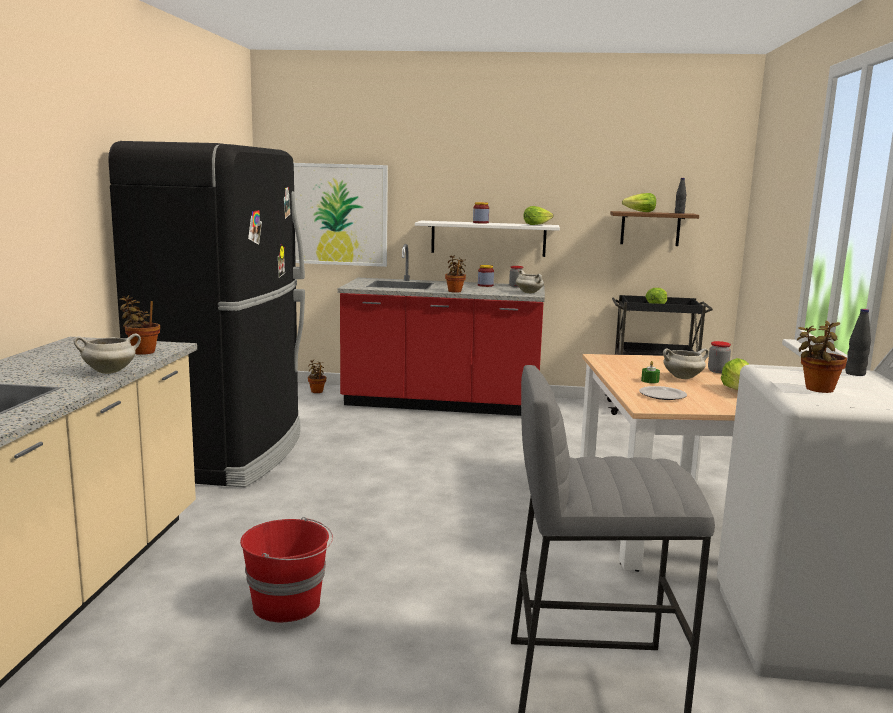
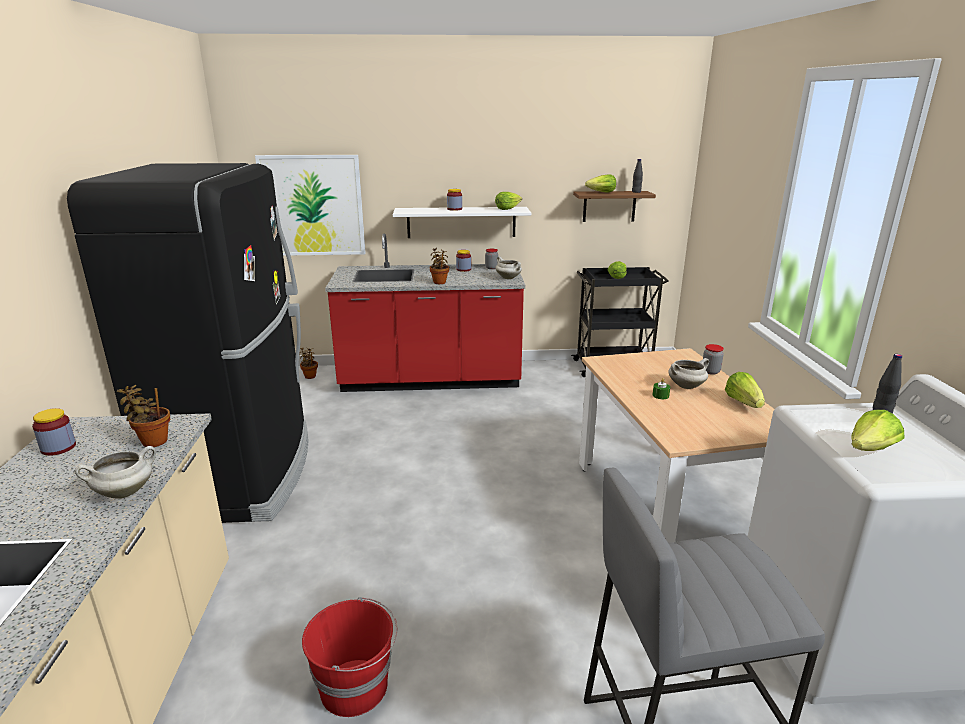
camera: 10 degrees left, 10 degrees up
(64, 349) = (58, 448): none -> jar
(663, 395) = (682, 418): plate -> none
(817, 389) = (870, 449): potted plant -> lettuce

